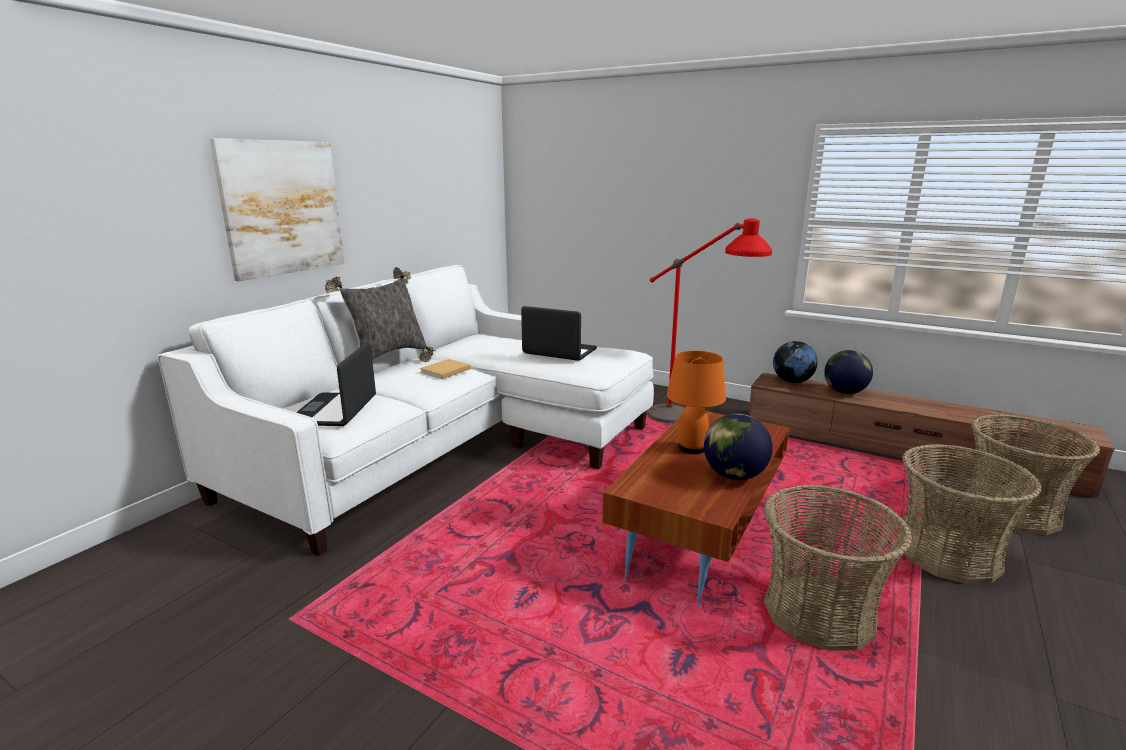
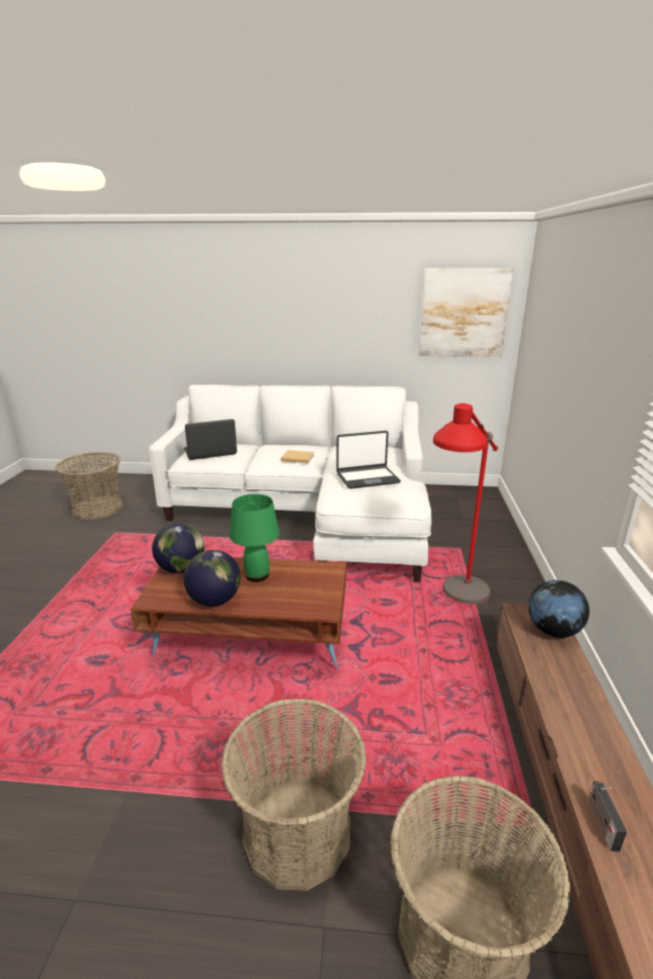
camera: 65 degrees right, 5 degrees up
(282, 208) = (272, 326): picture -> picture (463, 313)
(387, 367) = (291, 444): pillow -> none
(559, 352) = (367, 478): laptop -> laptop turned 75 degrees clockwise
(691, 448) = (256, 575): orange table lamp -> green table lamp
(818, 612) = (164, 724): basket -> basket (97, 508)
(844, 392) = (566, 678): globe -> globe (181, 569)
(969, 418) = (601, 823): none -> radio

